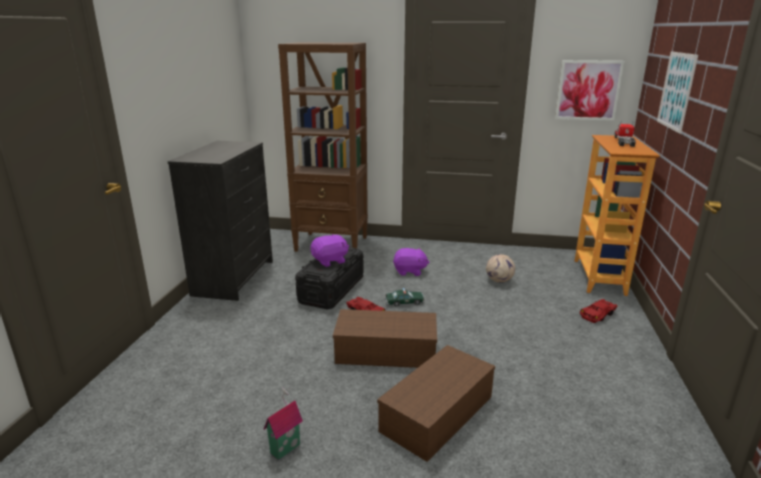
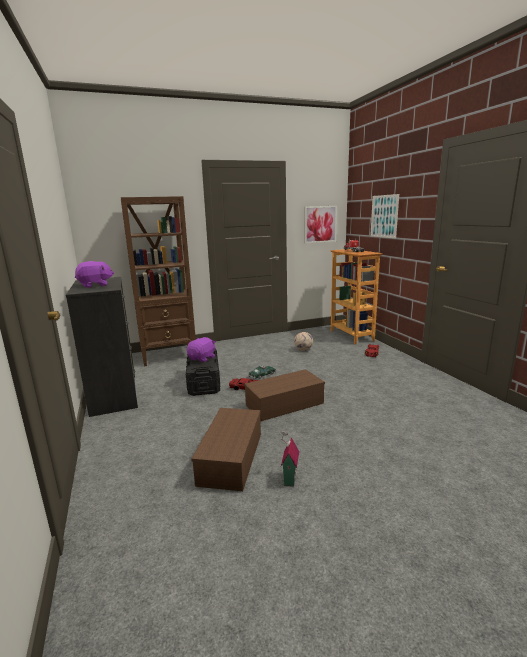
camera: 30 degrees left, 5 degrees down
(409, 271) = (244, 358): purple plush toy -> purple plush toy (95, 285)
(437, 415) = (354, 425): brown storage box -> brown storage box (231, 459)

